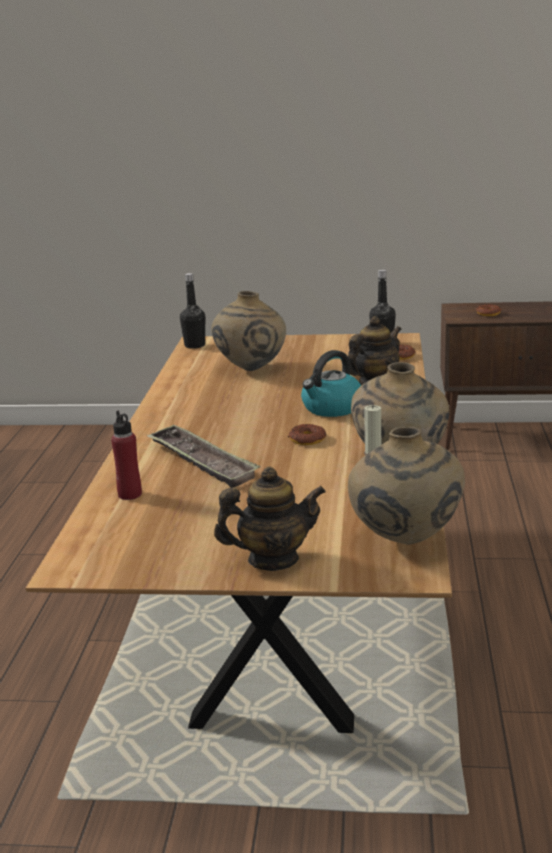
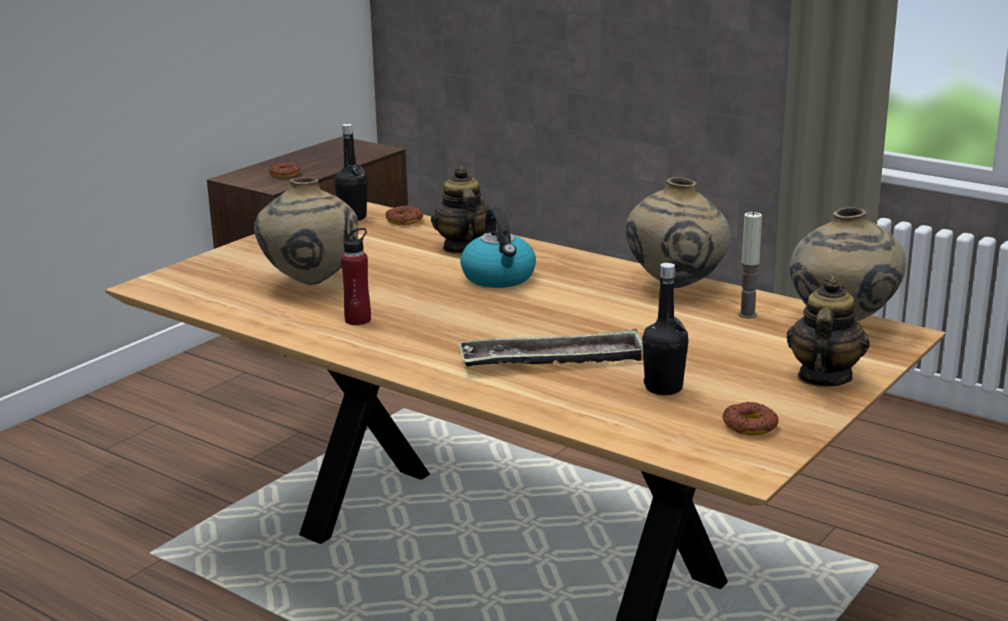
camera: 60 degrees left, 0 degrees up
(130, 494) = (591, 409): red bottle -> red bottle (358, 320)
(194, 345) = (160, 290): black bottle -> black bottle (663, 388)
(307, 439) = (565, 305): donut -> donut (750, 426)

